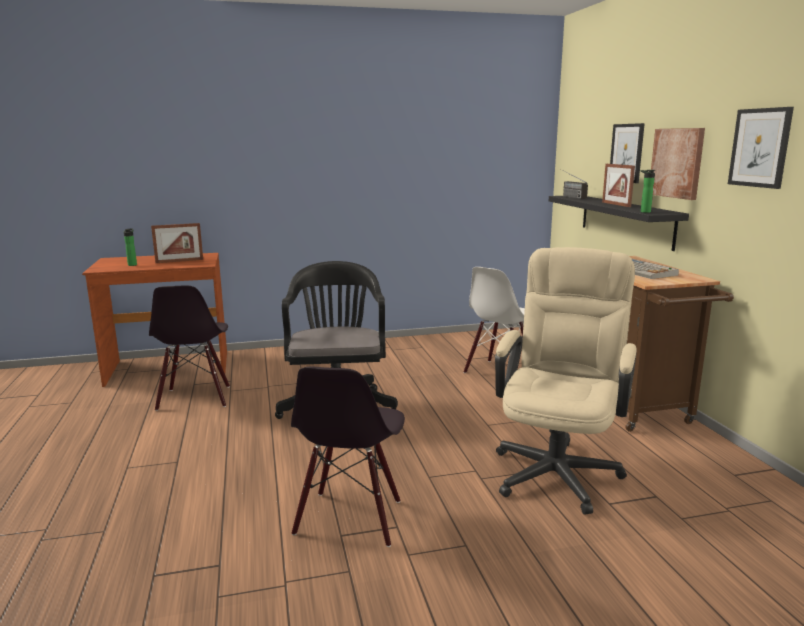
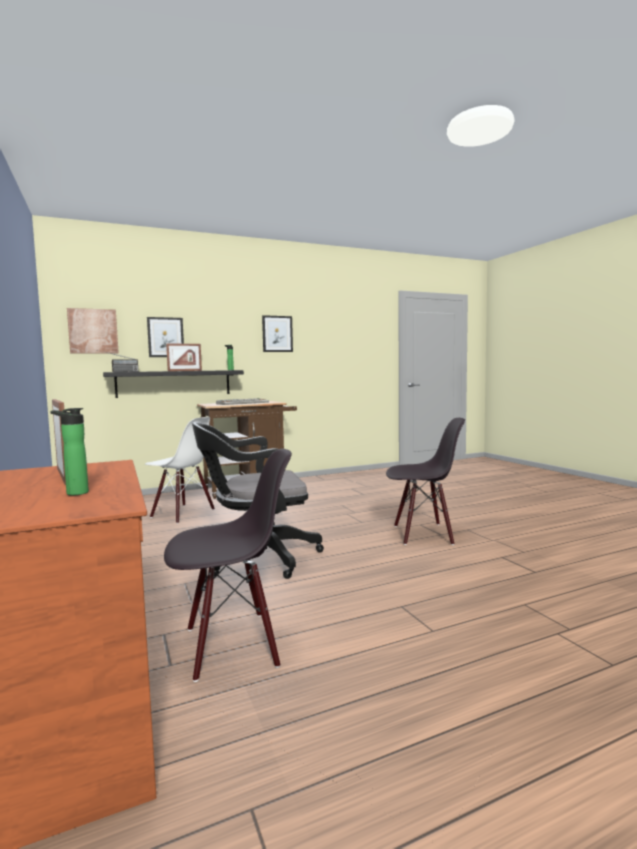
camera: 100 degrees left, 10 degrees down
(558, 468) = (333, 500): beige office chair -> none
(677, 163) = (220, 342): picture -> picture (93, 331)

